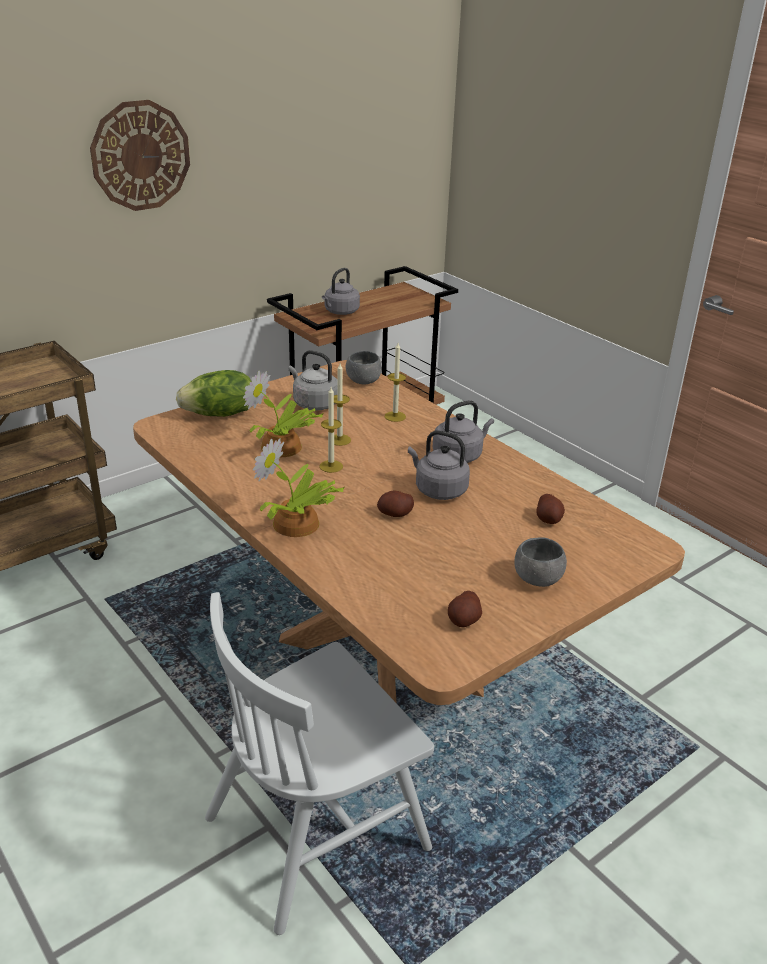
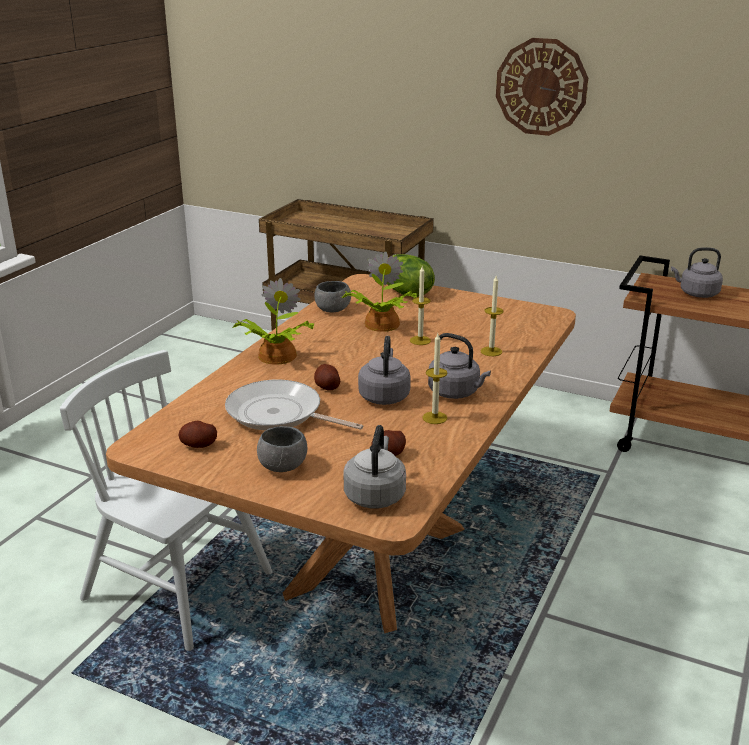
camera: 65 degrees right, 5 degrees down
(313, 403) = (468, 317): grey kettle -> grey kettle (375, 495)
(331, 466) = (373, 347): candle -> candle (434, 418)
(363, 381) = (538, 325): grey bowl -> grey bowl (332, 310)
(432, 555) = (279, 414): none -> frying pan

